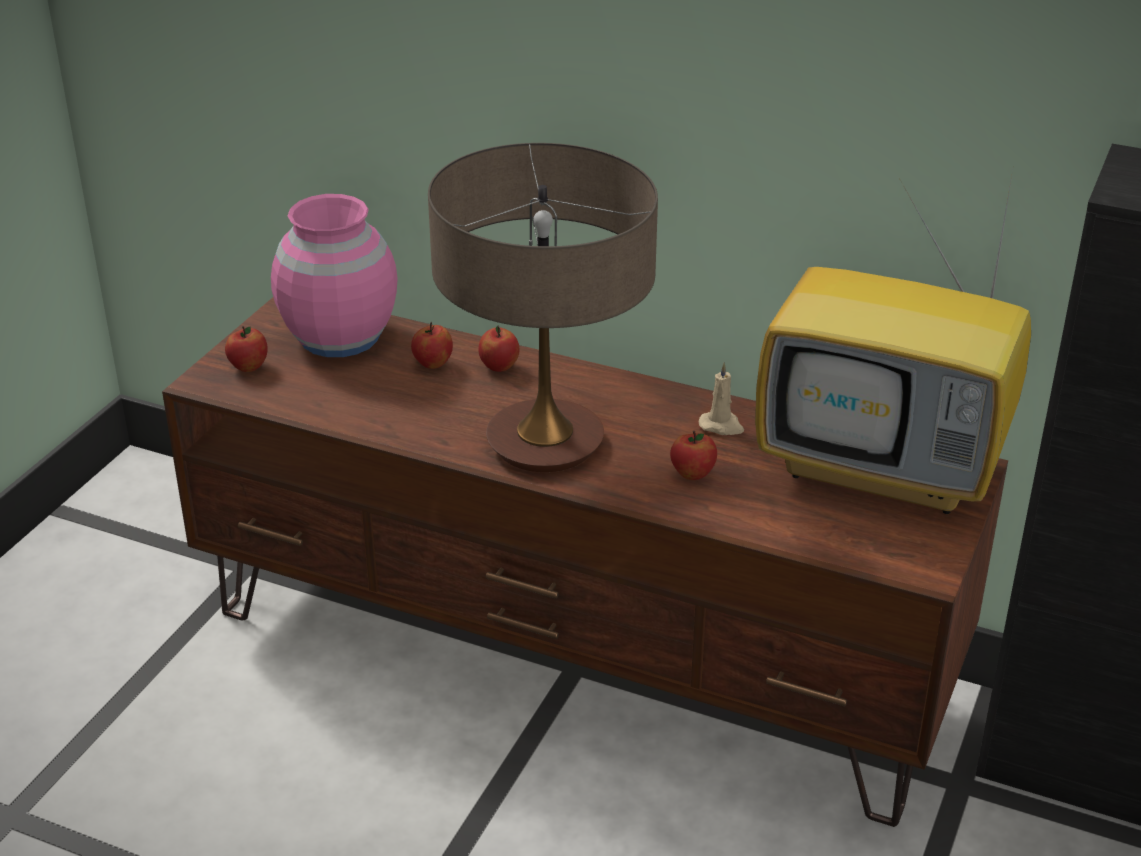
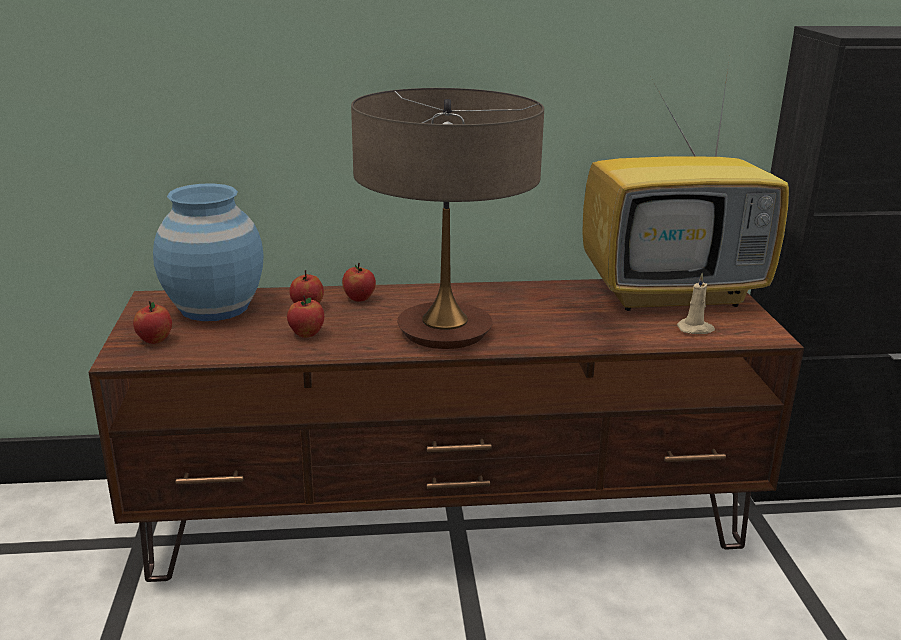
camera: 30 degrees left, 10 degrees down
(338, 336) = (214, 307): pink vase -> blue vase
(692, 474) = (564, 324): apple -> apple (306, 334)
(722, 426) = (549, 296): beige candle -> beige candle (696, 329)

